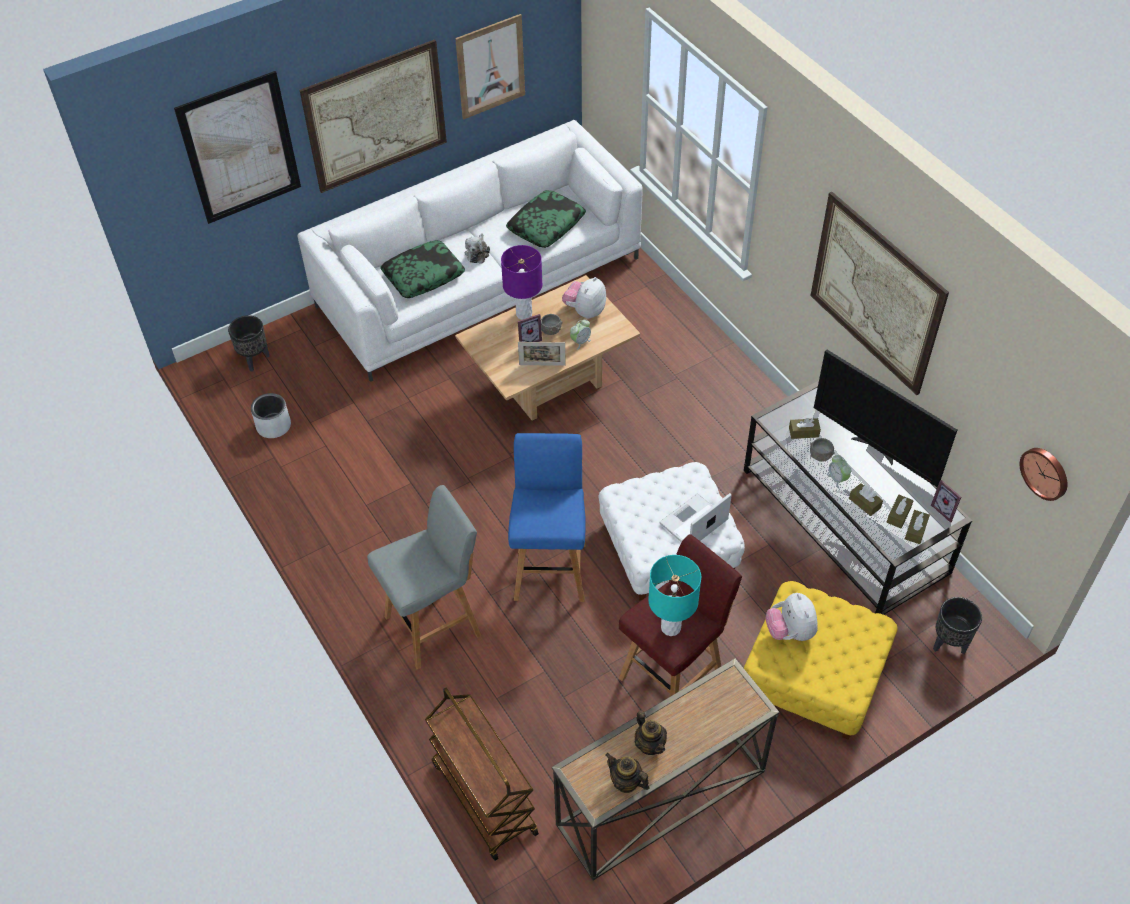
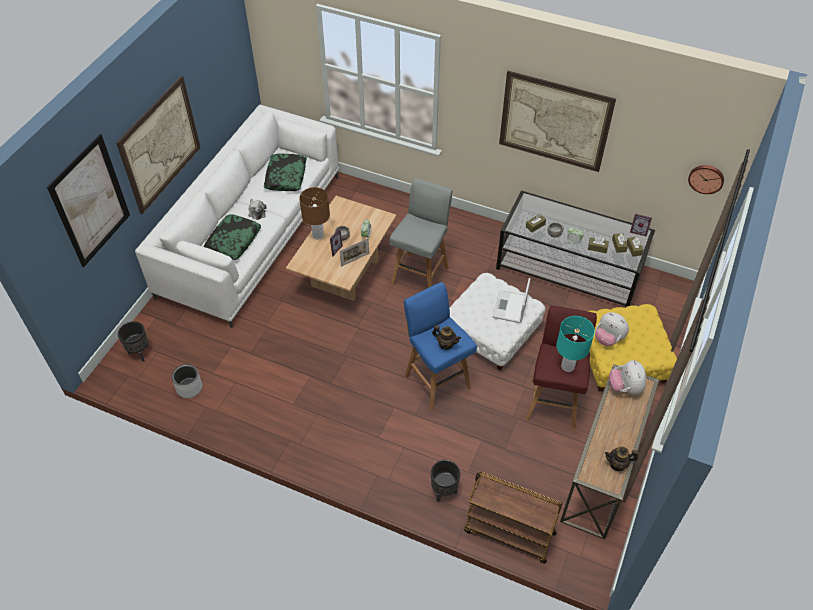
camera: 35 degrees left, 0 degrees up
(435, 625) = (397, 451): grey stool -> grey stool (421, 275)
(490, 67) = (212, 84): picture -> none
(524, 314) = (318, 235): purple table lamp -> brown table lamp
(585, 311) = (353, 216): plush toy -> plush toy (625, 388)
(650, 744) = (611, 436): teapot -> teapot (446, 344)
(875, 449) = (578, 216): television -> none
(948, 644) = (670, 306): black planter -> black planter (443, 492)

